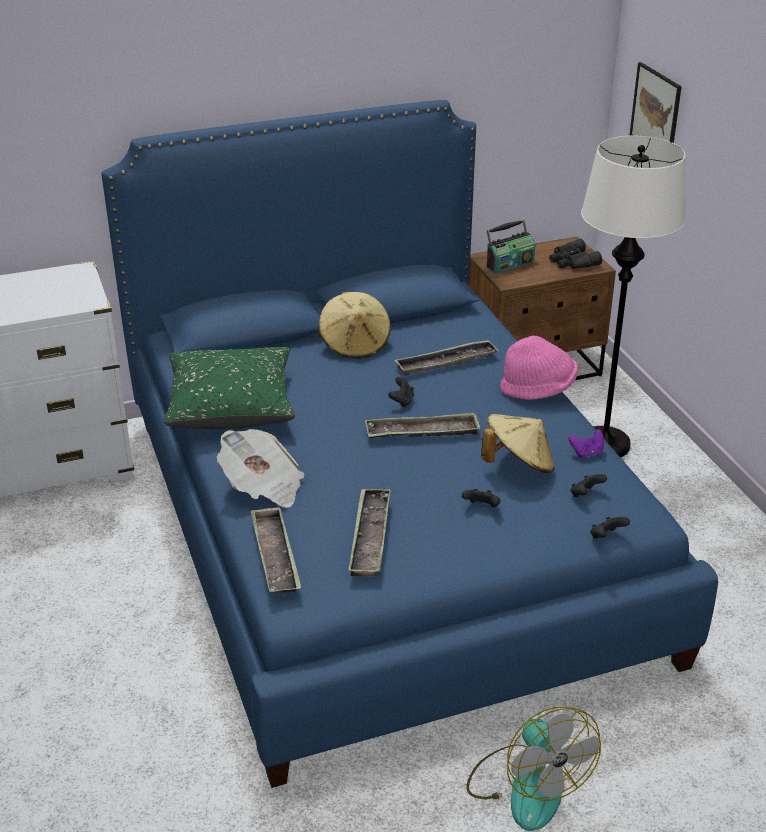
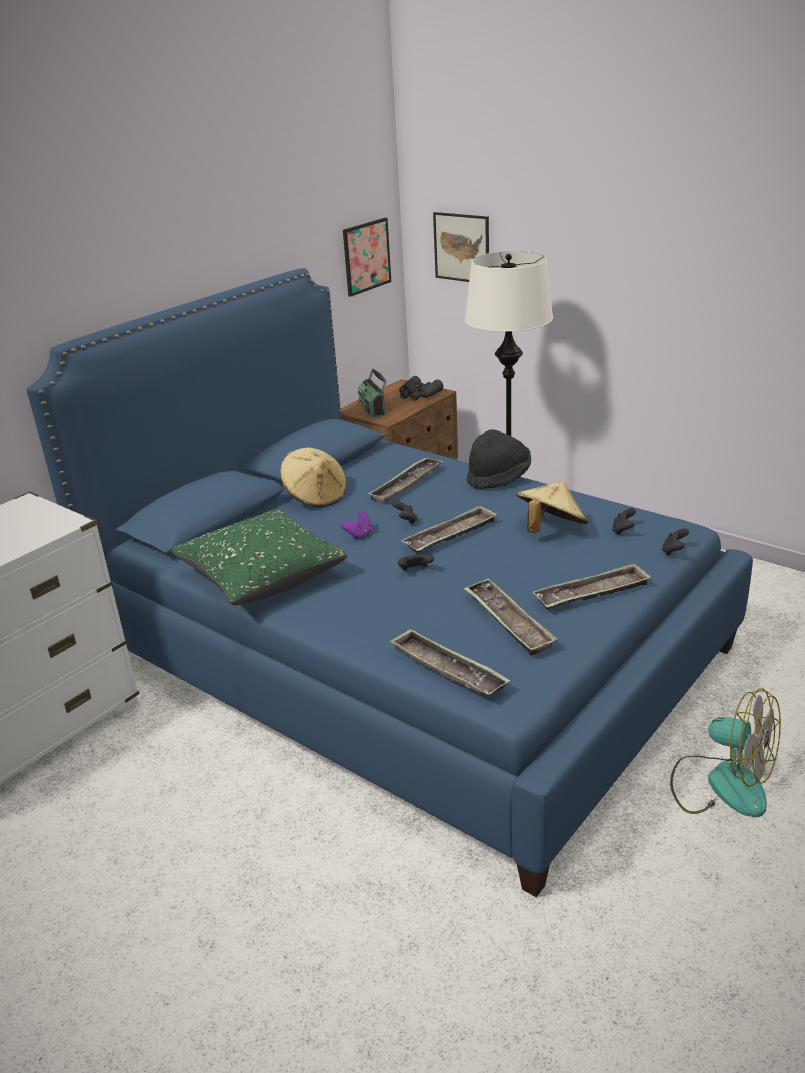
camera: 30 degrees left, 5 degrees down
(263, 486) = (368, 623): newspaper -> none
(475, 544) = (592, 593): none -> tray
(481, 507) = (562, 567): black game controller -> black game controller (415, 571)
(509, 264) = (373, 409): radio -> radio turned 135 degrees clockwise
(538, 389) = (498, 478): pink hat -> black hat
(552, 94) = (366, 256): none -> picture
(587, 453) = (587, 505): purple game controller -> purple game controller (359, 534)

